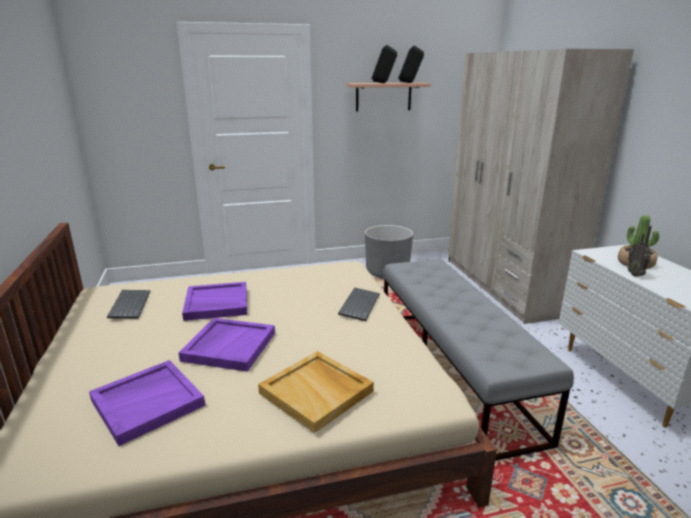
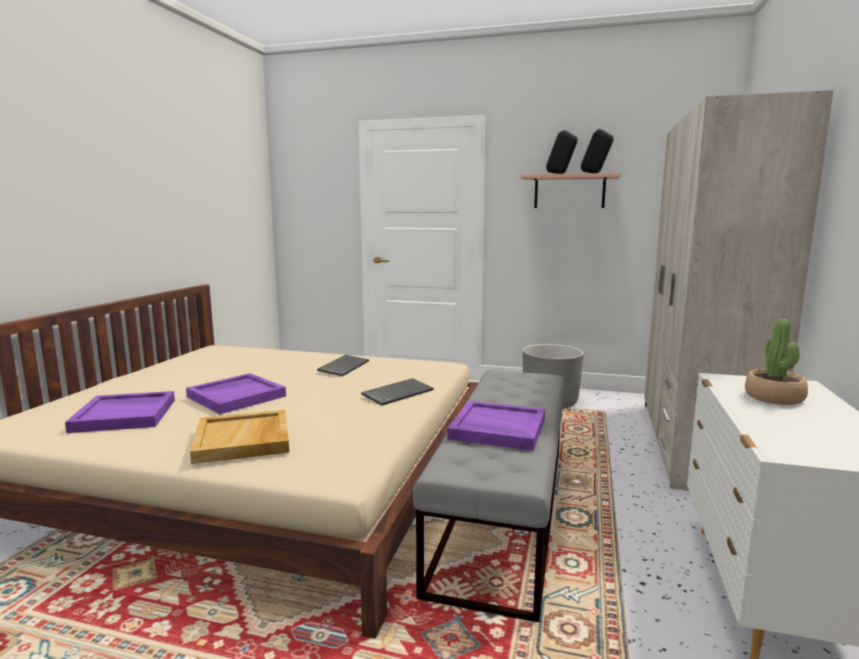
camera: 30 degrees right, 10 degrees down
(129, 305) = (217, 358): keyboard -> keyboard (343, 366)
(216, 304) = (278, 369): purple tray -> purple tray (497, 429)
(636, 275) = (746, 406): radio -> none

